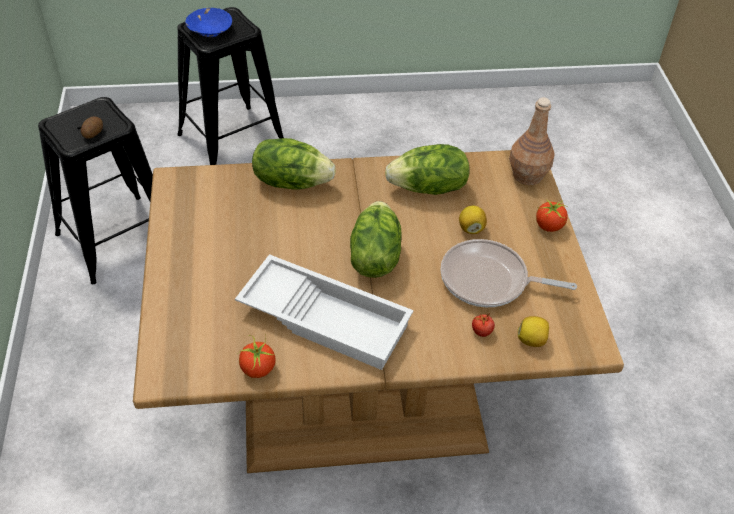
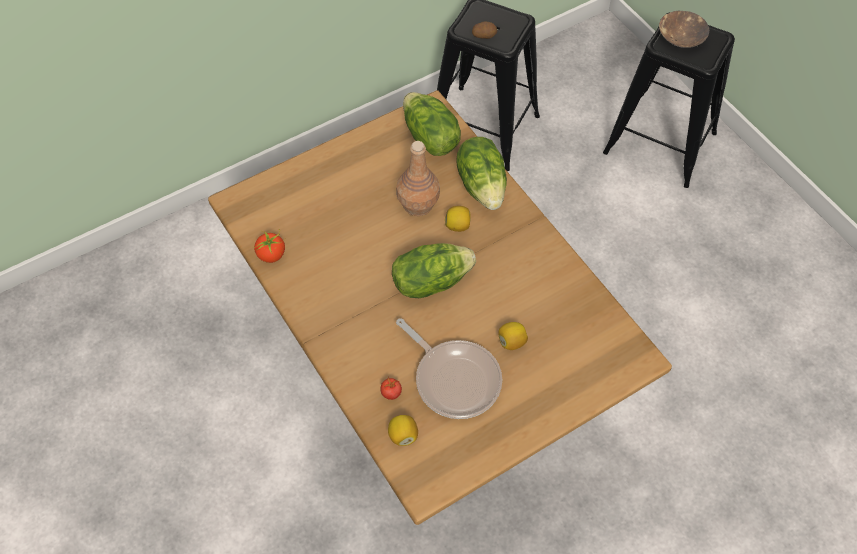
camera: 65 degrees right, 10 degrees up
(209, 30) = (681, 36): blue bowl -> brown bowl
(324, 214) = (458, 226): none -> lemon
(326, 317) = (345, 276): white tray -> none
(428, 188) = (542, 289): lettuce -> lettuce (429, 138)
(489, 280) = (454, 379): frying pan -> frying pan turned 150 degrees clockwise
(528, 175) = (619, 364): brown bottle -> brown bottle (418, 204)
(548, 226) = (556, 406): tomato -> none

